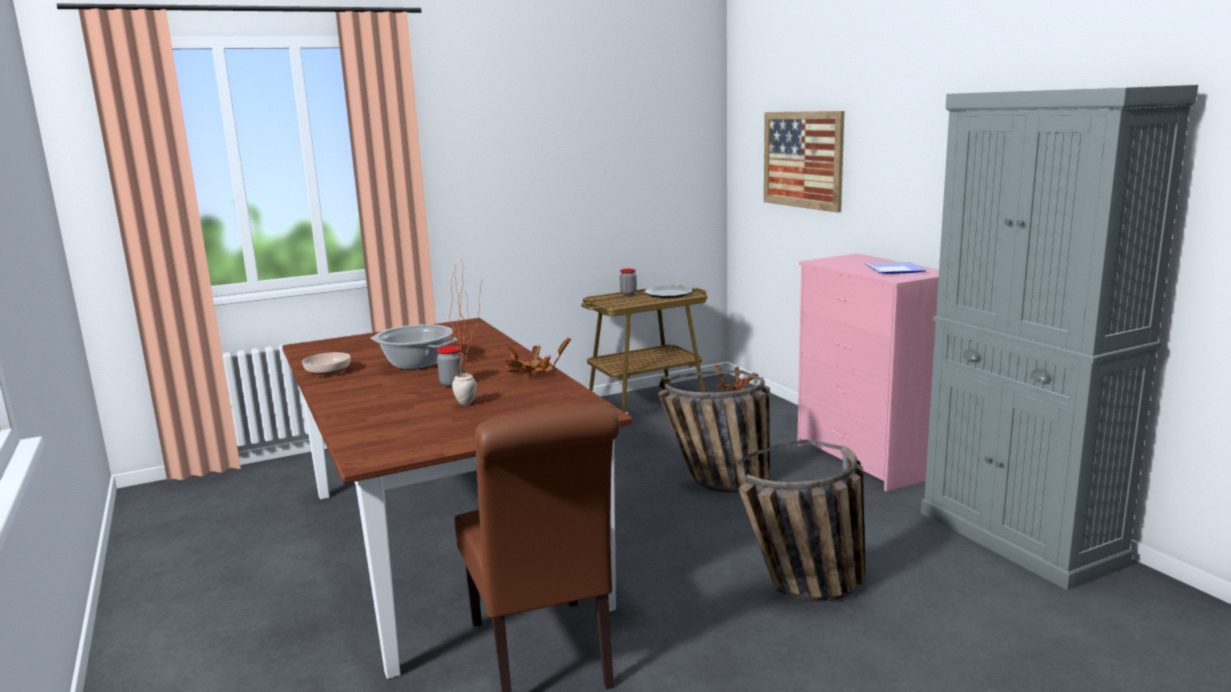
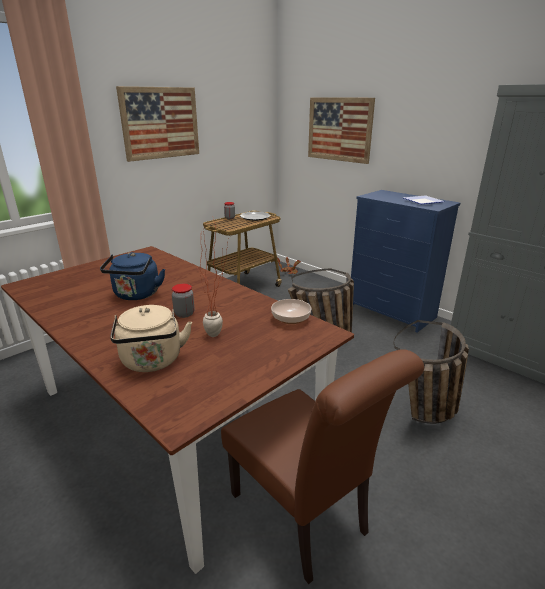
camera: 20 degrees left, 10 degrees up
(327, 372) = (63, 312): bowl -> bowl (290, 318)
(381, 418) = (152, 362): none -> beige kettle
(415, 363) = (136, 295): cooking pot -> blue kettle
(528, 155) = (160, 123): none -> picture
(531, 373) = (237, 296): potted plant -> none
(866, 460) = (391, 312): pink dresser -> blue dresser

